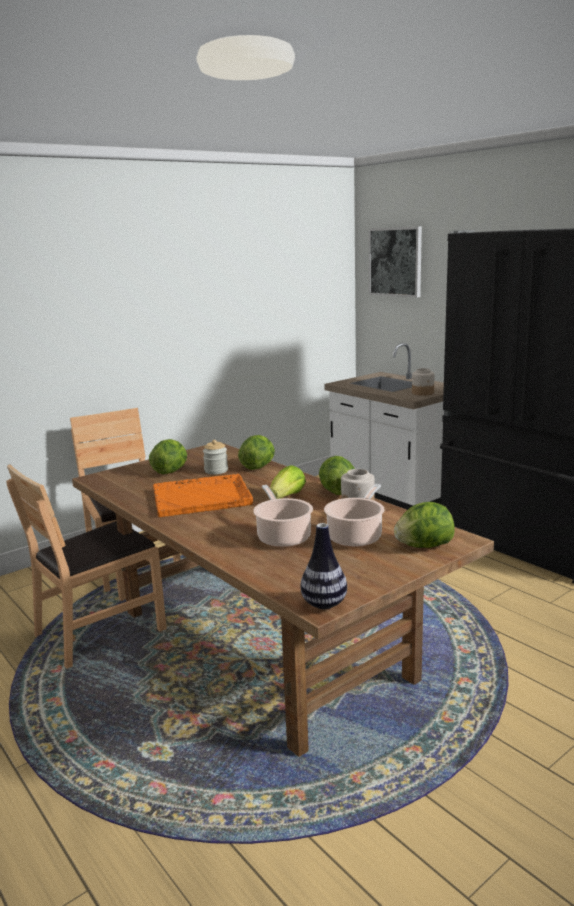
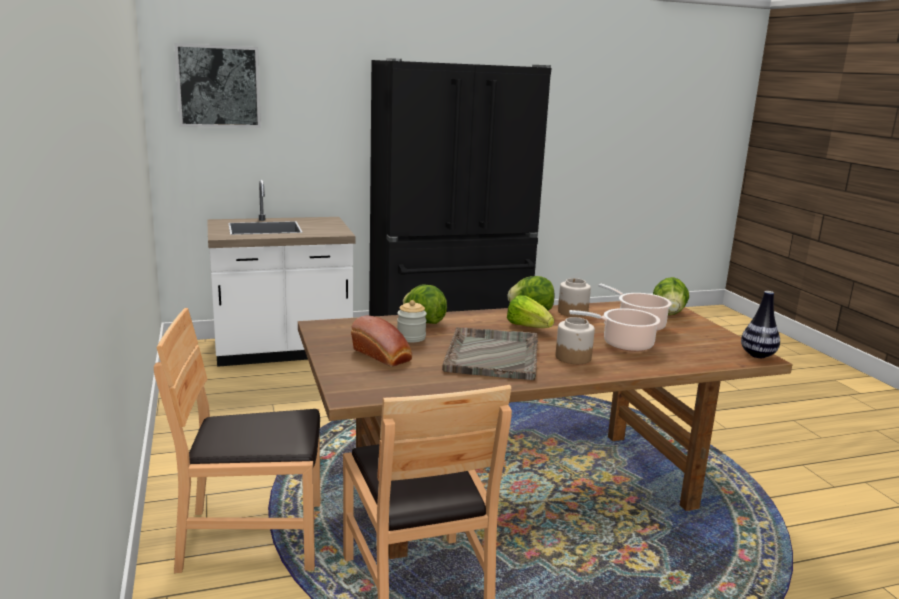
camera: 70 degrees left, 0 degrees up
(171, 471) = (383, 356): lettuce -> bread
(202, 497) = (492, 355): orange tray -> grey tray
(423, 393) = (330, 228): jar -> jar (573, 357)

